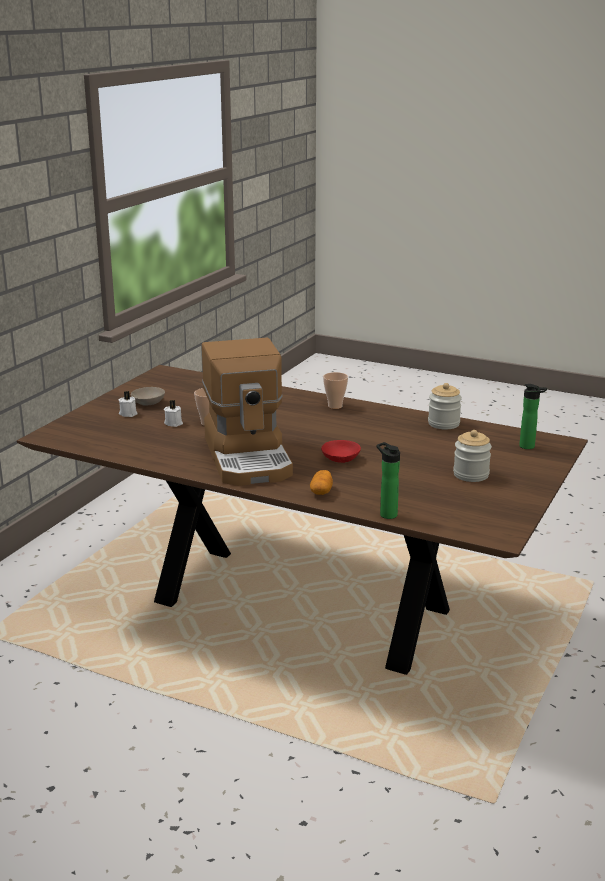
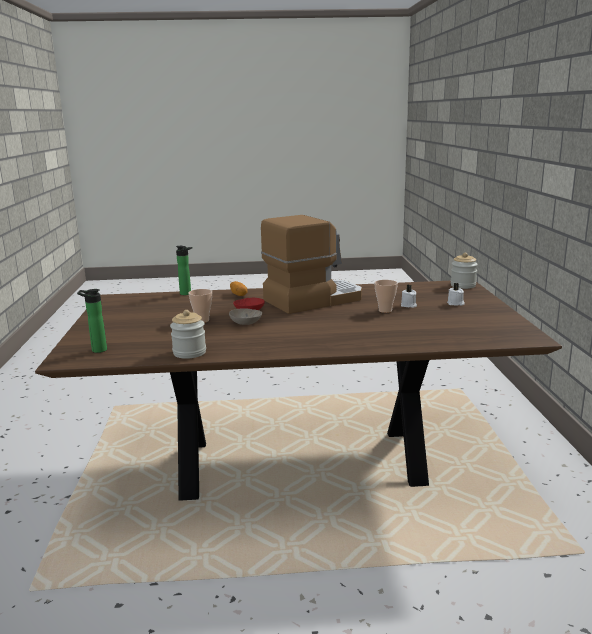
camera: 150 degrees right, 5 degrees down
(149, 403) = (463, 313): beige bowl -> beige bowl (244, 323)
(249, 457) = (313, 299): coffee machine -> coffee machine turned 105 degrees clockwise
(335, 406) = (310, 345): cup -> cup (202, 320)
(471, 475) = (142, 321): jar -> jar (463, 285)

